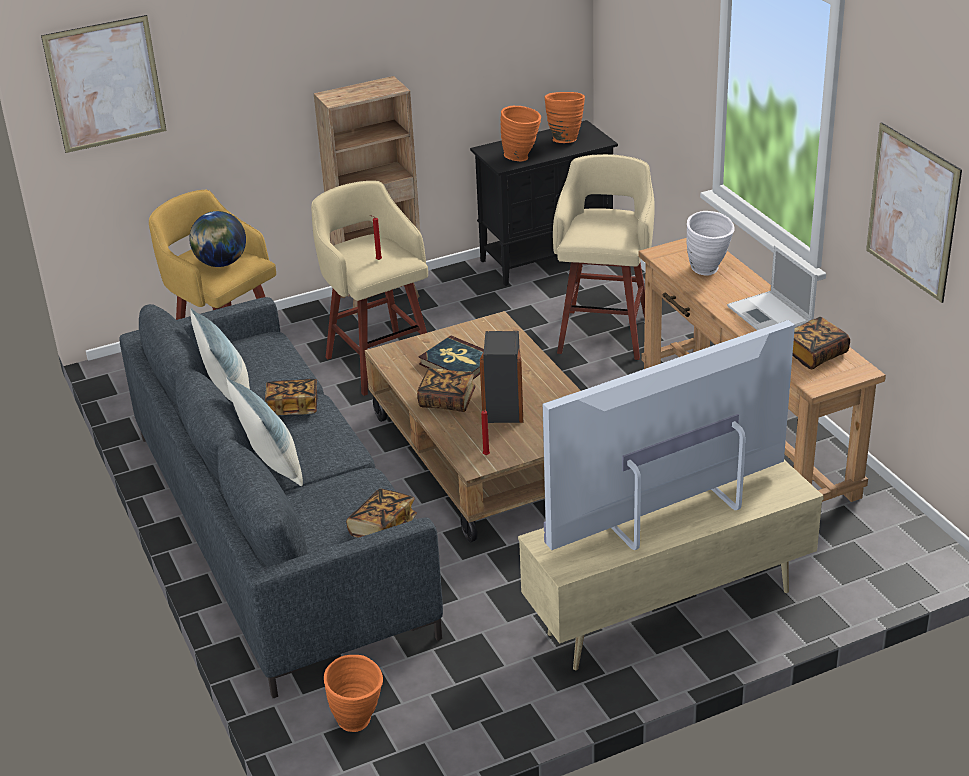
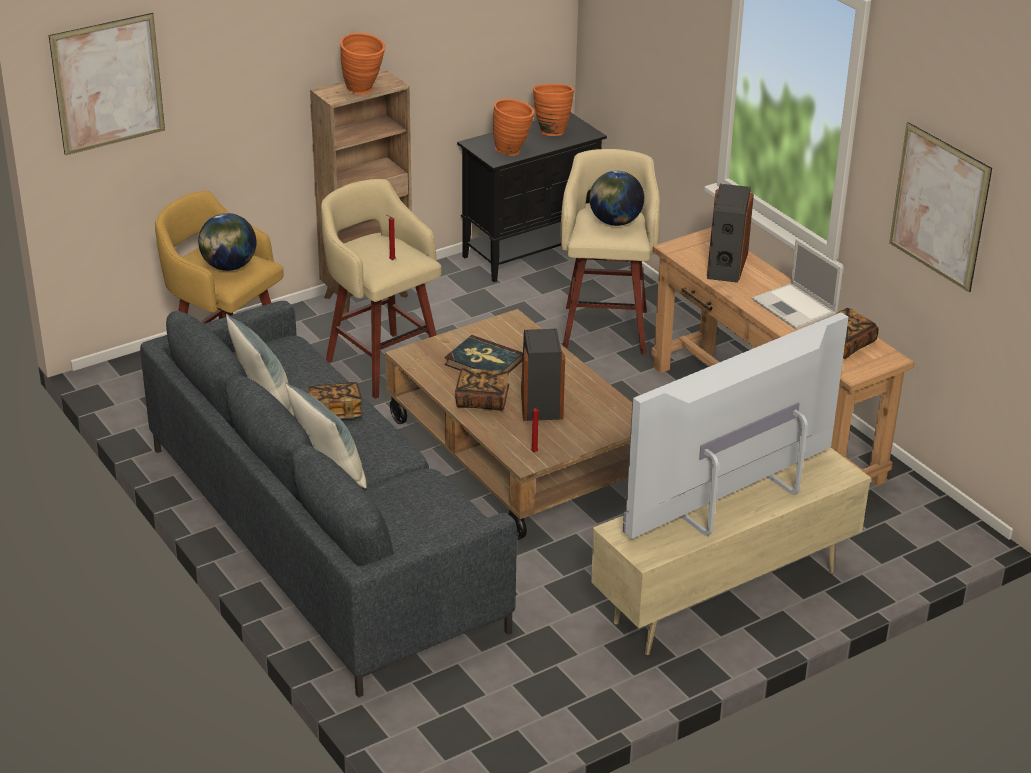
camera: 10 degrees left, 0 degrees up
(359, 724) = (449, 716): orange vase -> orange vase (364, 91)
(382, 528) = (457, 525): book -> none
(607, 227) = (615, 222): none -> globe
(708, 271) = (726, 265): white vase -> speaker

